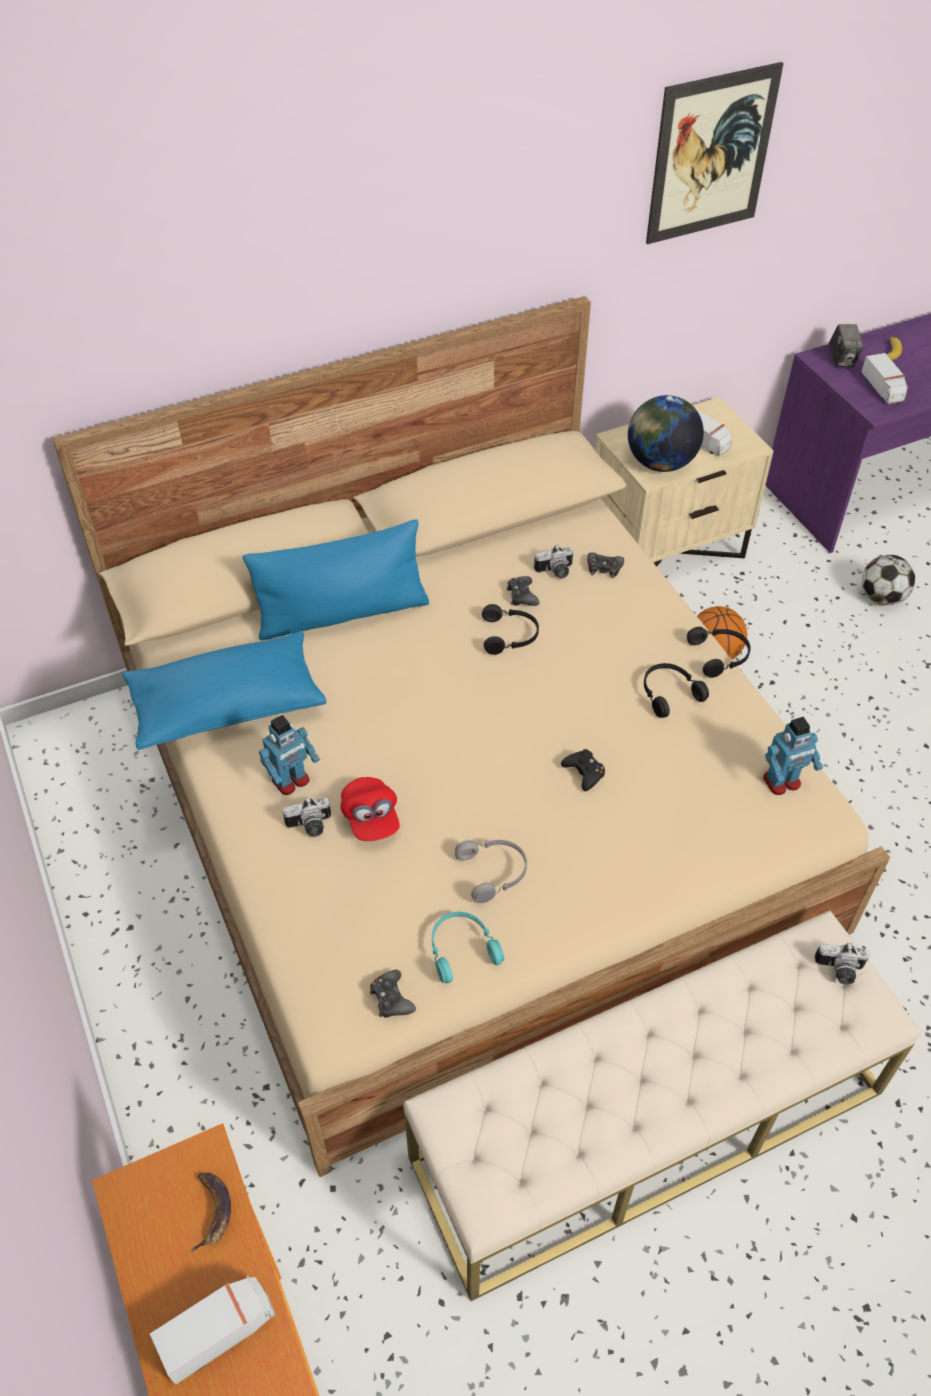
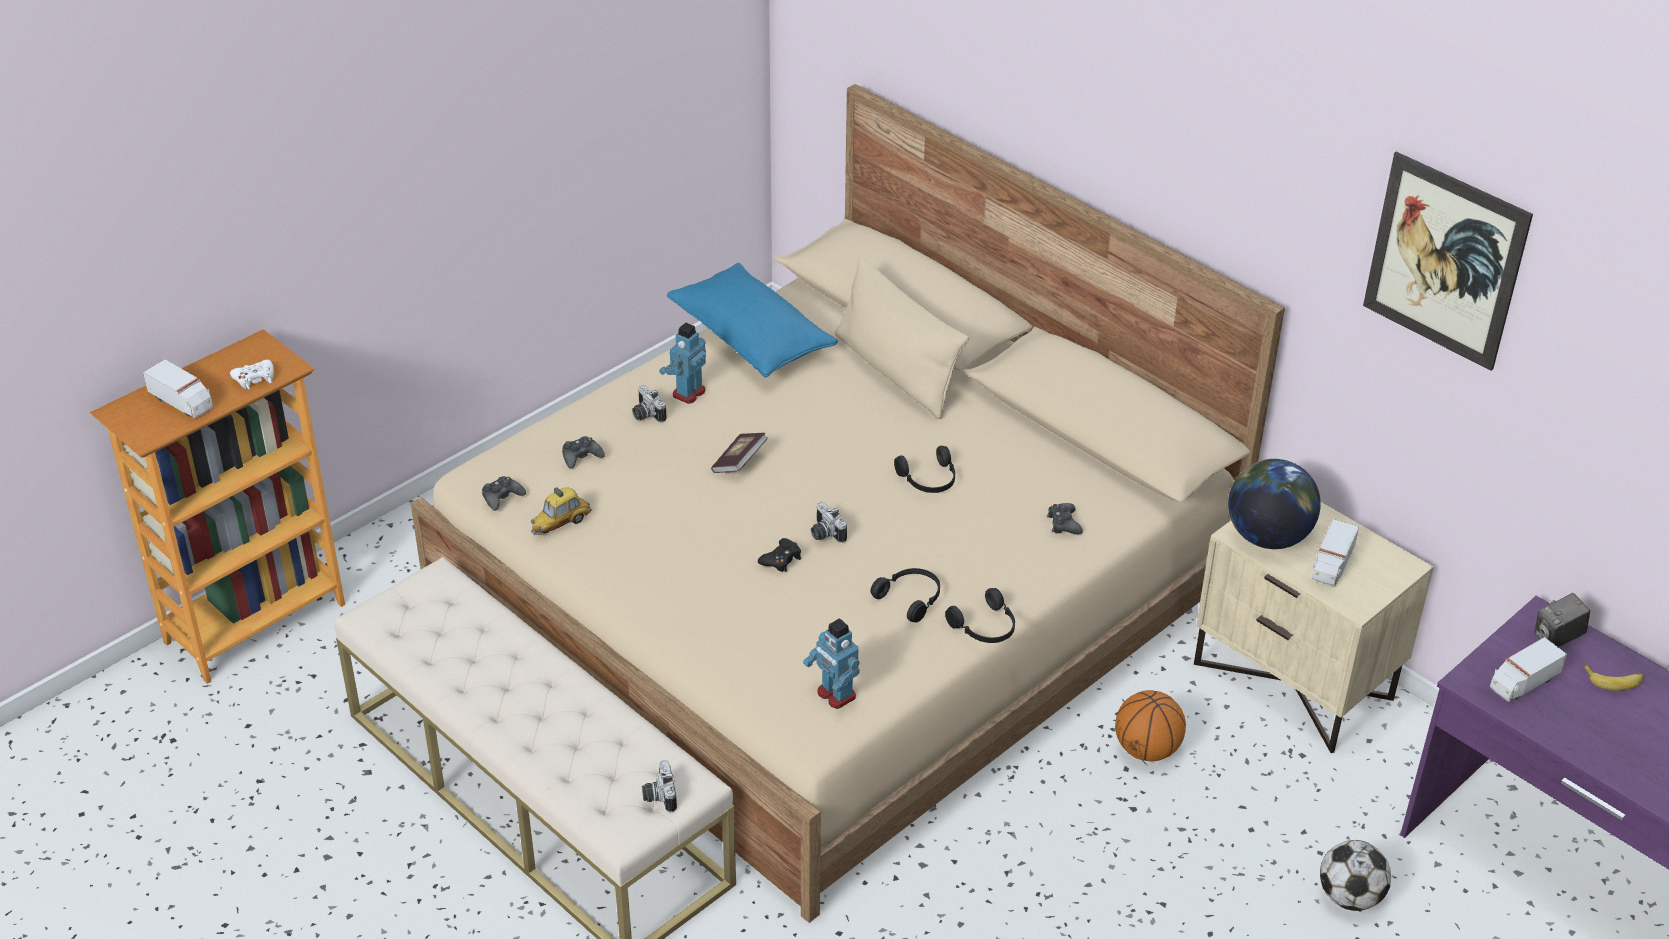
camera: 70 degrees right, 10 degrees down
(211, 1210) = (255, 379): banana -> white game controller
(291, 781) = (688, 393): toy robot -> toy robot turned 90 degrees clockwise
(342, 613) = (896, 372): blue pillow -> beige pillow
(371, 818) = (667, 443): red cap -> none
(430, 765) = (739, 462): none -> book
(461, 949) = (561, 524): turquoise headphones -> toy car
(494, 872) = (642, 523): grey headphones -> none
(522, 595) = (988, 476): black game controller -> black game controller (581, 456)
(555, 572) = (1036, 491): camera -> camera (824, 534)

